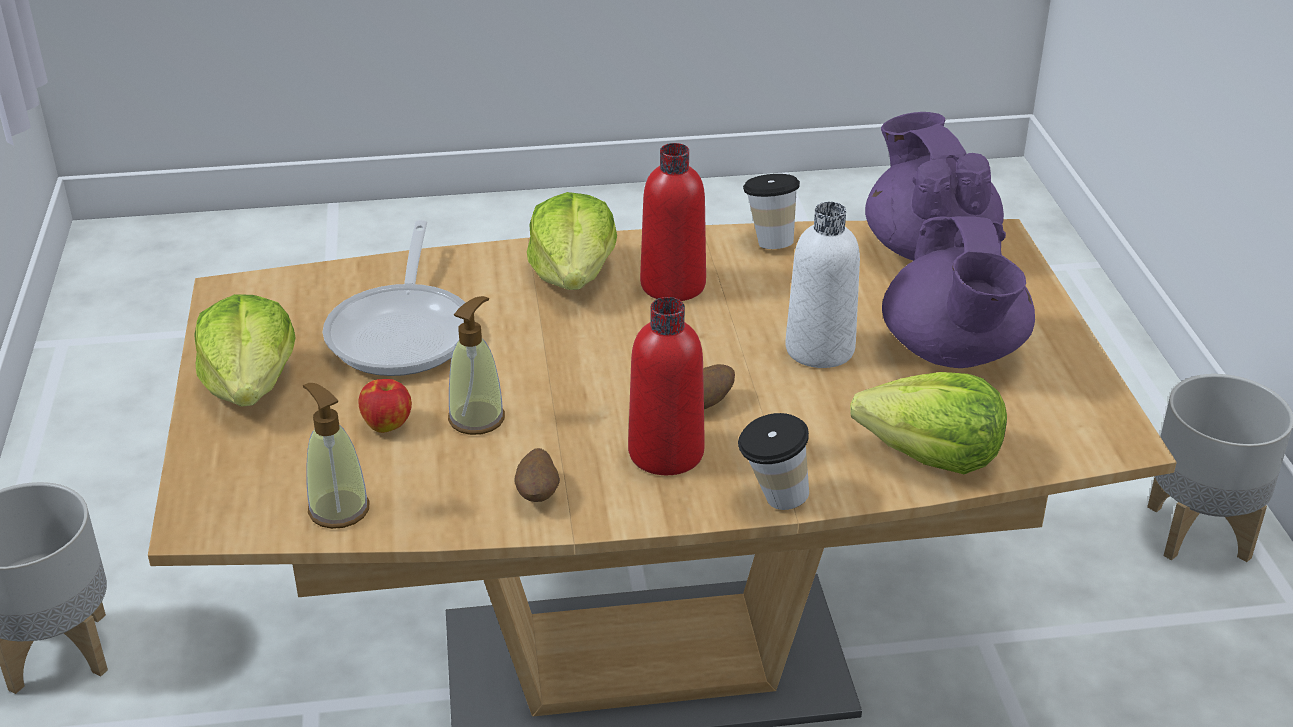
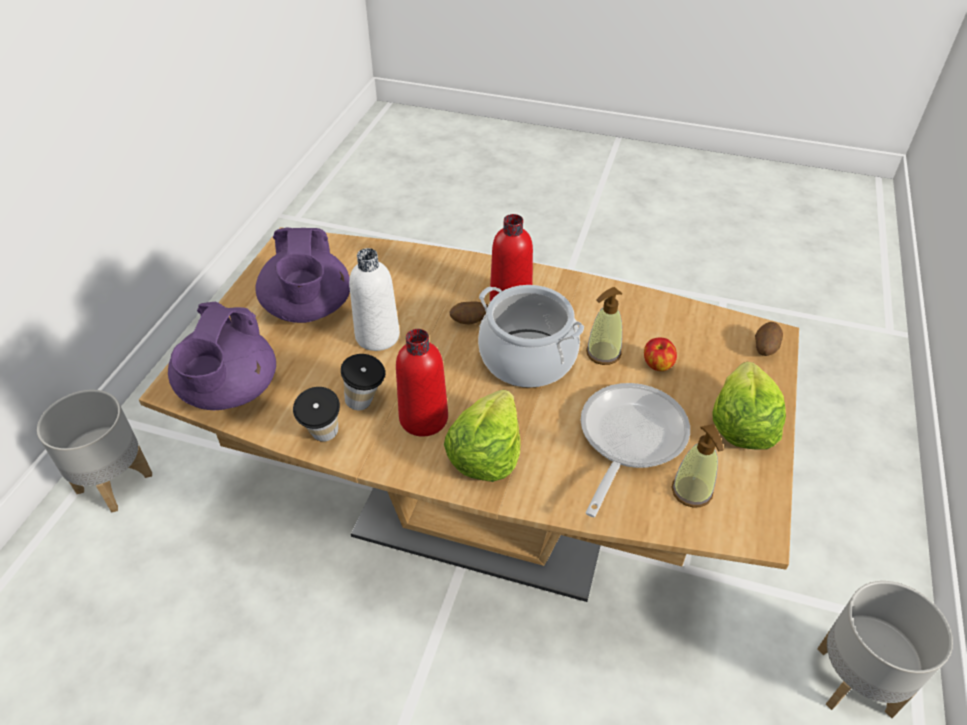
camera: 155 degrees left, 10 degrees up
(338, 509) = (695, 321): soap dispenser -> soap dispenser (692, 491)
(538, 494) = (588, 299): potato -> potato (765, 348)
(585, 381) = (527, 359): none -> cooking pot
(772, 499) = (476, 263): cup -> cup (366, 404)
(932, 455) = (383, 260): lettuce -> none
(953, 353) = (308, 310): purple teapot -> purple teapot turned 150 degrees clockwise

